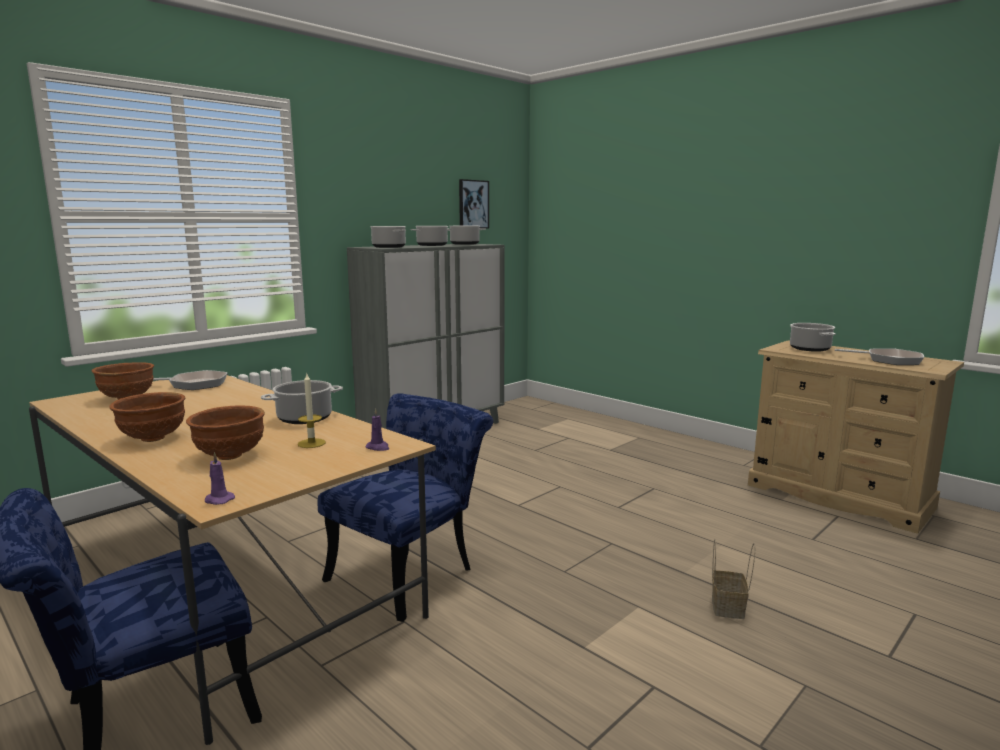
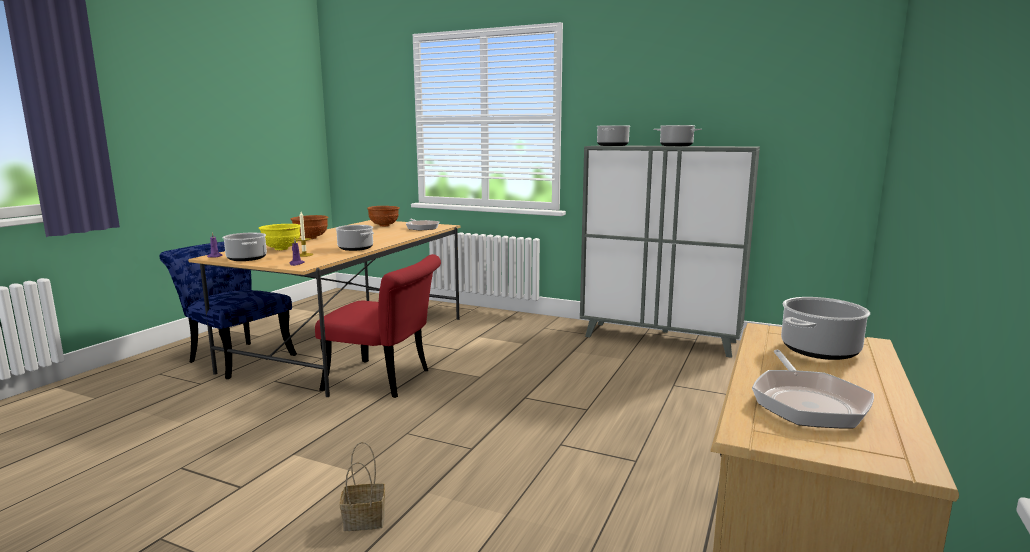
camera: 70 degrees right, 0 degrees up
(229, 455) = (282, 249): brown bowl -> yellow bowl
(410, 571) = (386, 381): blue chair -> red chair
(464, 244) = (729, 146): cooking pot -> cooking pot (246, 258)
(473, 204) = (776, 100): picture -> none

